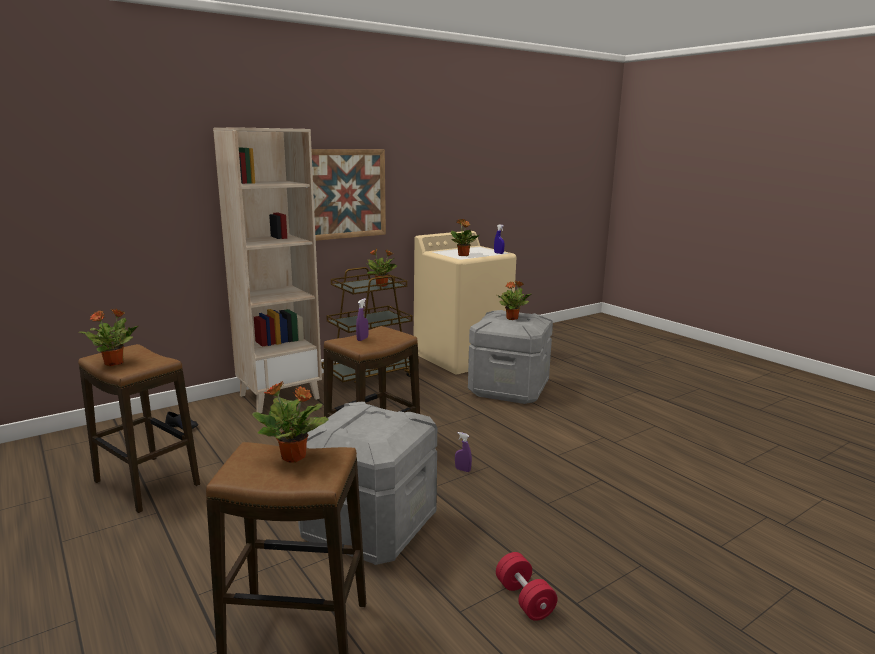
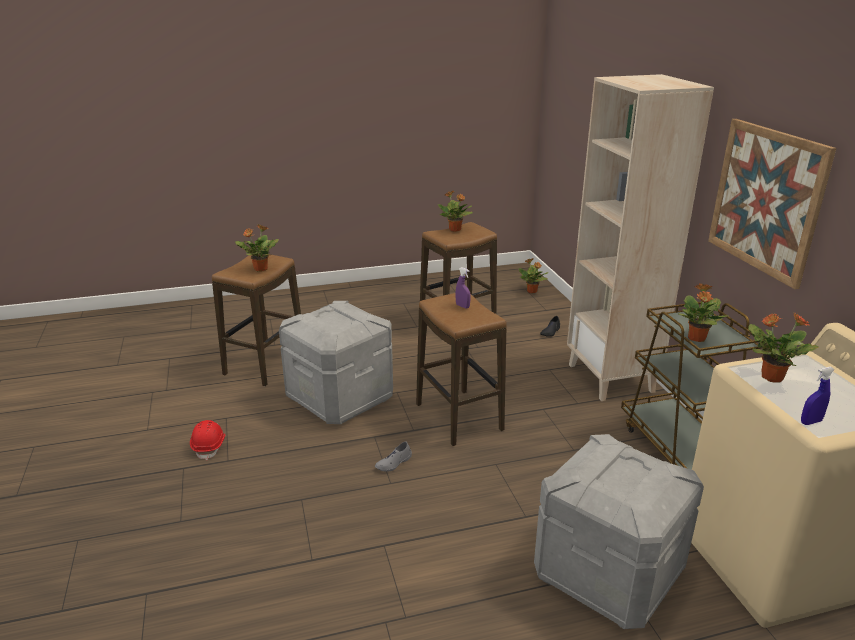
camera: 110 degrees right, 10 degrees up
(462, 470) = (393, 463): purple spray bottle -> grey shoe
(512, 318) = (622, 474): potted plant -> potted plant (532, 291)
(524, 599) = (209, 446): red dumbbell -> red hard hat

